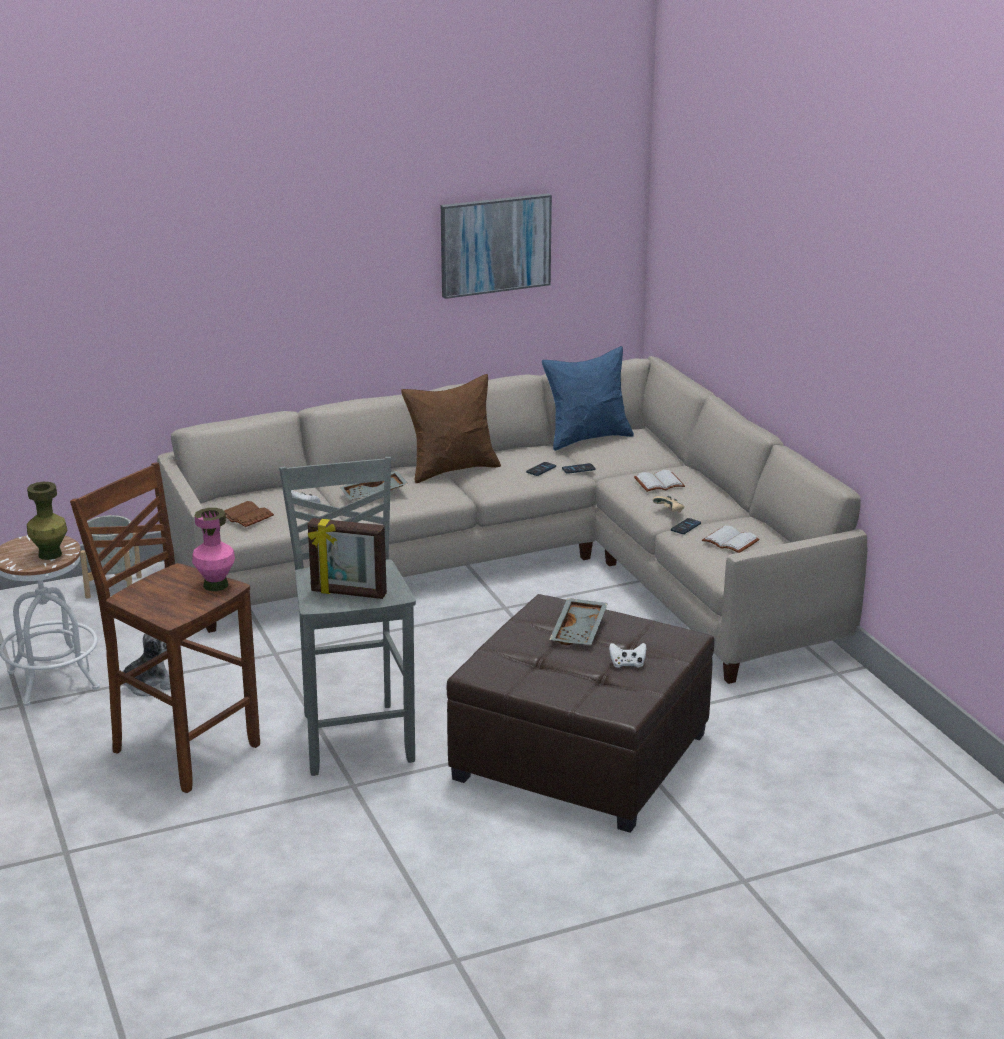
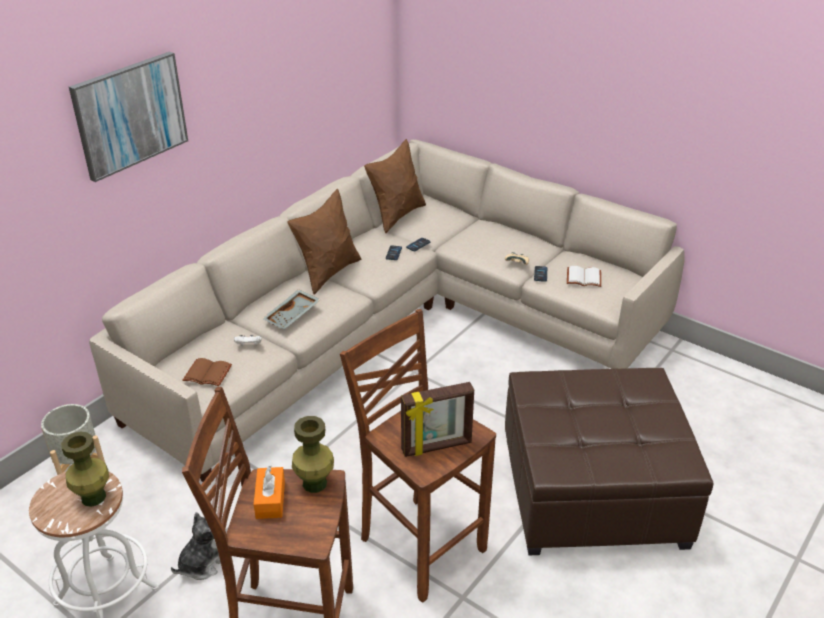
camera: 30 degrees left, 10 degrees up
(169, 584) = (270, 500): none -> orange tissue box
(216, 585) = (315, 483): pink vase -> green vase
(356, 736) = (420, 544): grey stool -> brown stool
(495, 245) = (307, 77): picture -> picture (130, 114)
(580, 631) = (578, 398): grey tray -> none
(587, 438) = (396, 215): blue pillow -> brown pillow
(627, 664) = (642, 418): white game controller -> none
(659, 484) = (486, 242): white book -> none

